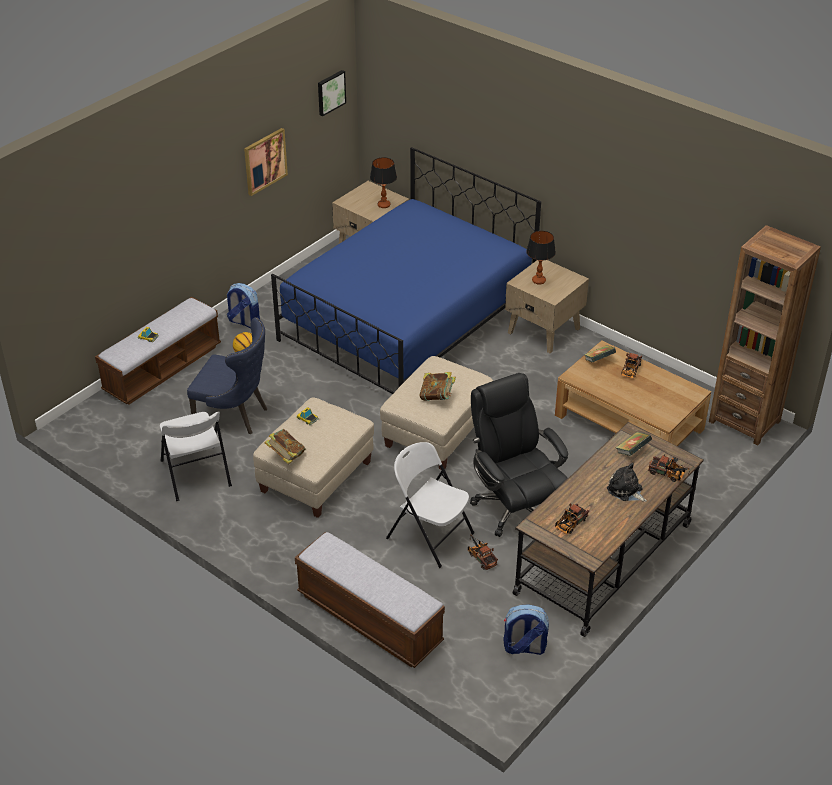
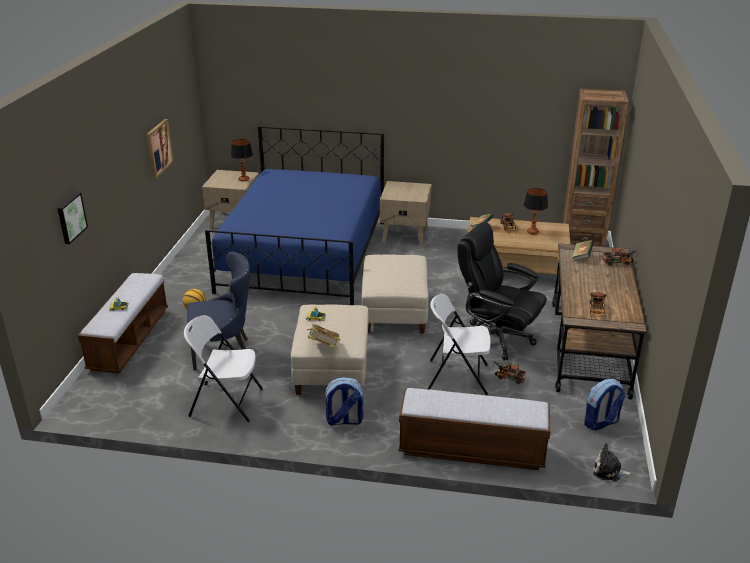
camera: 30 degrees left, 10 degrees down
(195, 473) = (226, 402): white chair -> white chair turned 150 degrees clockwise
(244, 322) = (174, 290): backpack -> backpack (344, 420)
(330, 92) = (186, 92): picture -> picture (70, 217)
(437, 397) = (400, 275): book -> none
(538, 281) = (400, 192): table lamp -> table lamp (532, 232)
(626, 490) = (605, 279): plush toy -> plush toy (609, 471)

